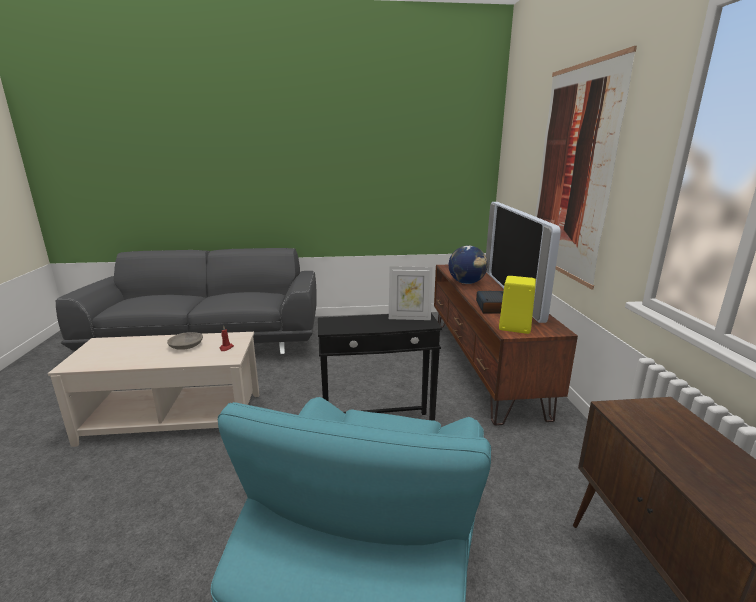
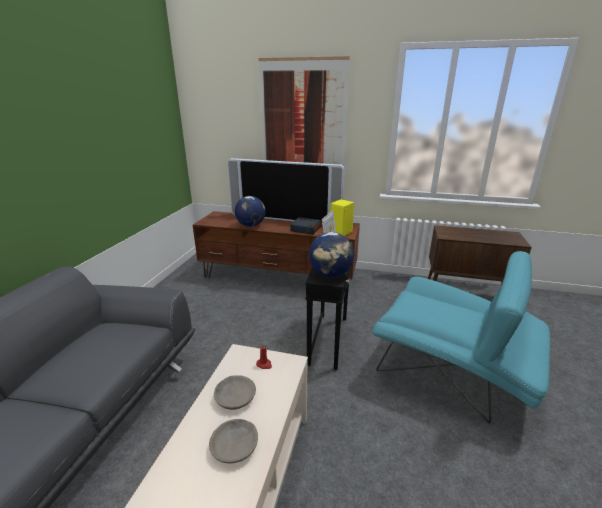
camera: 70 degrees left, 5 degrees up
(138, 355) = (235, 446): none -> grey bowl
(344, 325) = (330, 274): none -> globe

